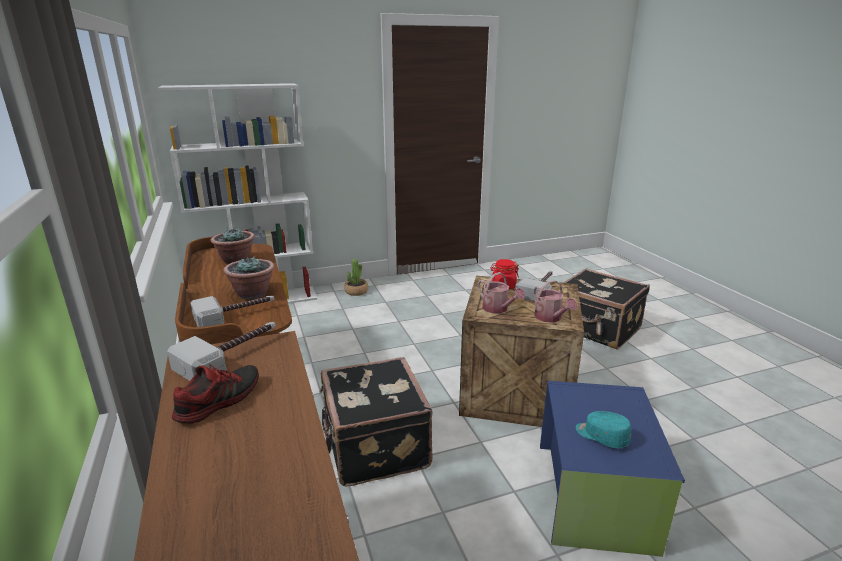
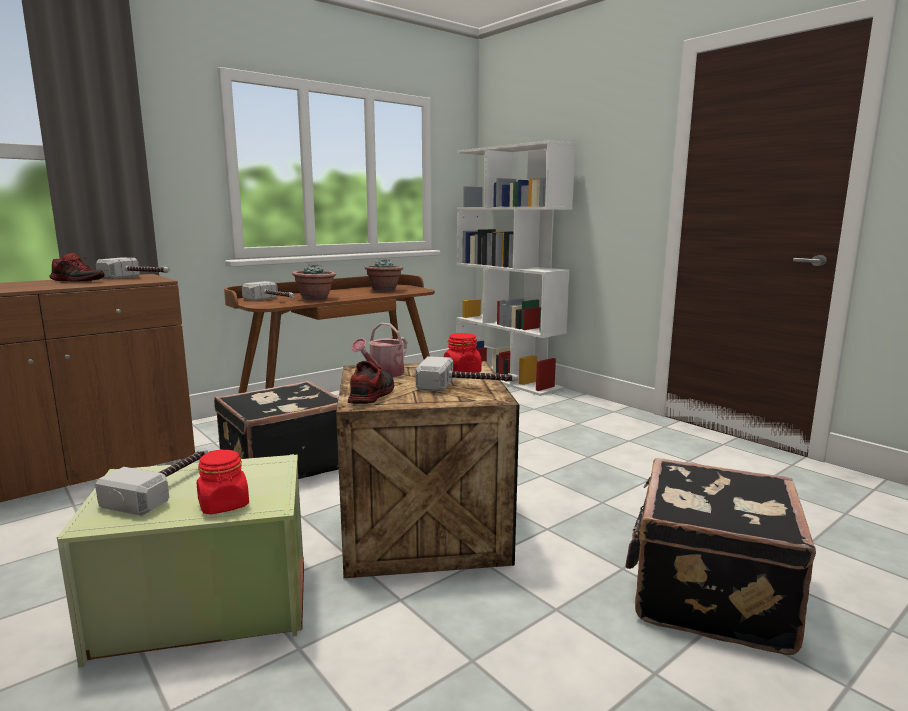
camera: 70 degrees right, 10 degrees down
(356, 291) = (583, 407): potted plant -> none
(550, 318) = (371, 395): watering can -> shoe
(596, 494) = (206, 606): blue storage box -> green storage box
(601, 436) = (166, 487): turquoise cap -> hammer
(631, 411) = (224, 505): none -> red jar

